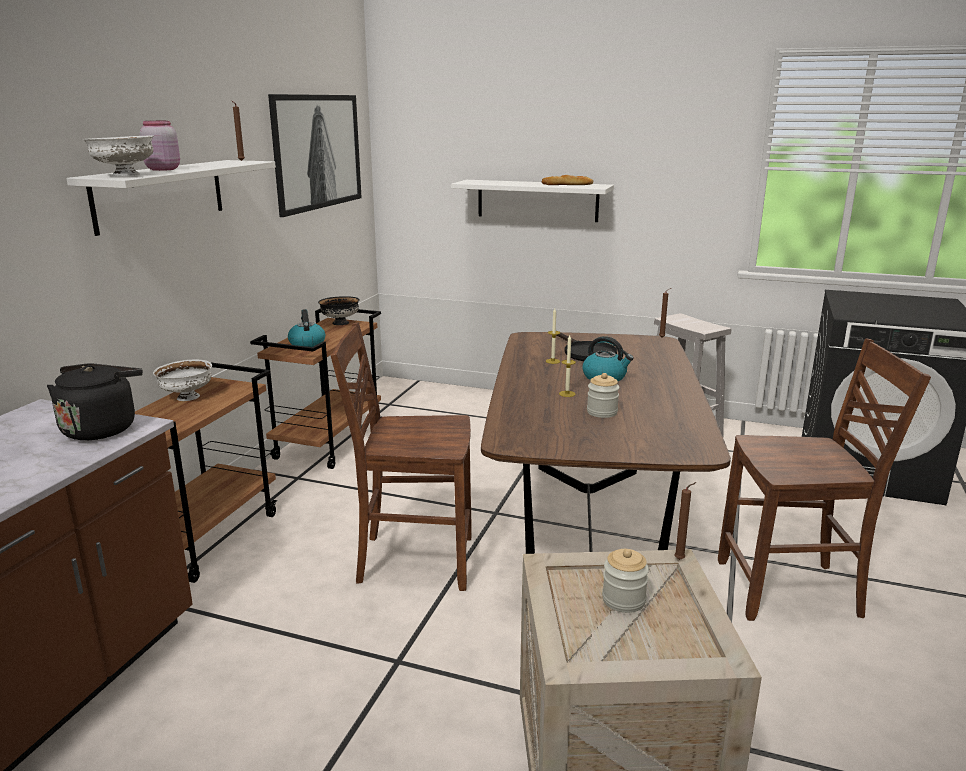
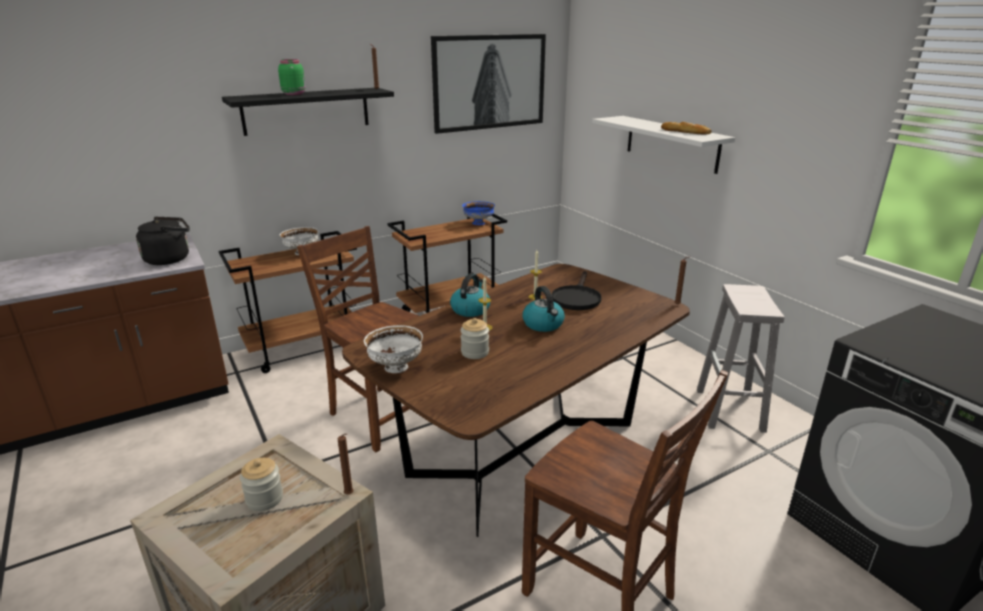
camera: 40 degrees right, 5 degrees up
(124, 175) = (248, 98): white bowl -> white bowl (395, 367)
(160, 195) = (306, 111): white shelf -> black shelf
(162, 169) = (294, 94): pink jar -> green jar
(307, 343) = (429, 233): kettle -> kettle (470, 309)
(340, 323) = (478, 223): black bowl -> blue bowl

